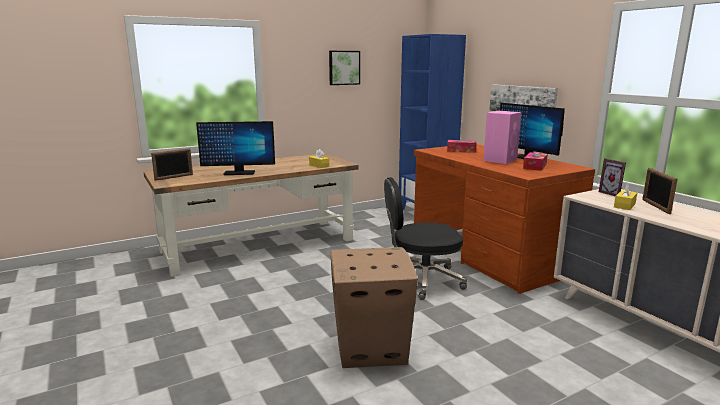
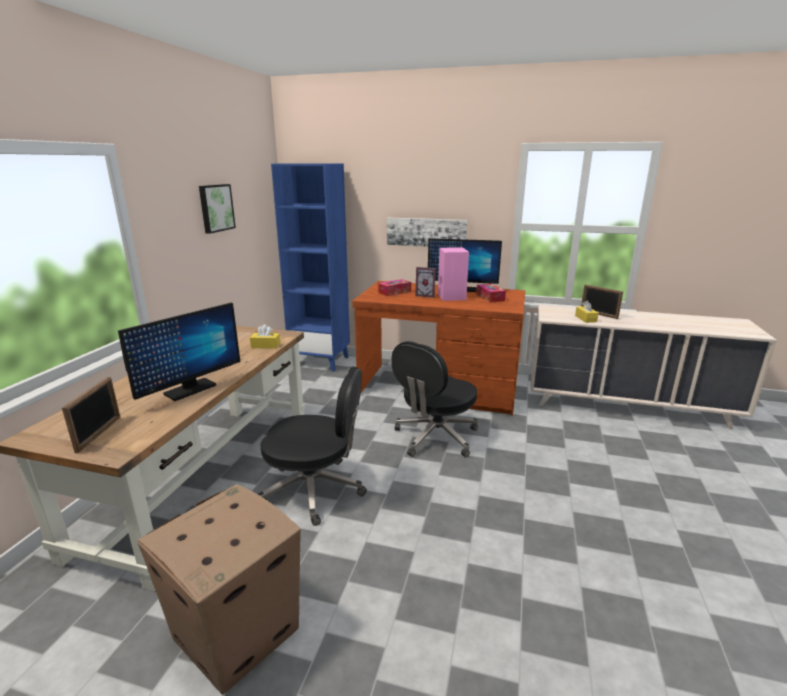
camera: 45 degrees left, 5 degrees up
(297, 273) = (315, 489): none -> black office chair
(369, 348) = (513, 531): cardboard box -> cardboard box (235, 635)
(613, 193) = (556, 309): picture frame -> picture frame (426, 295)

